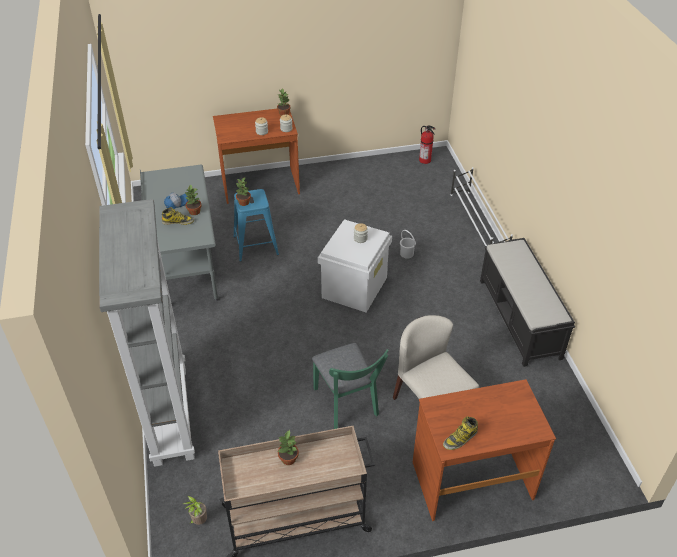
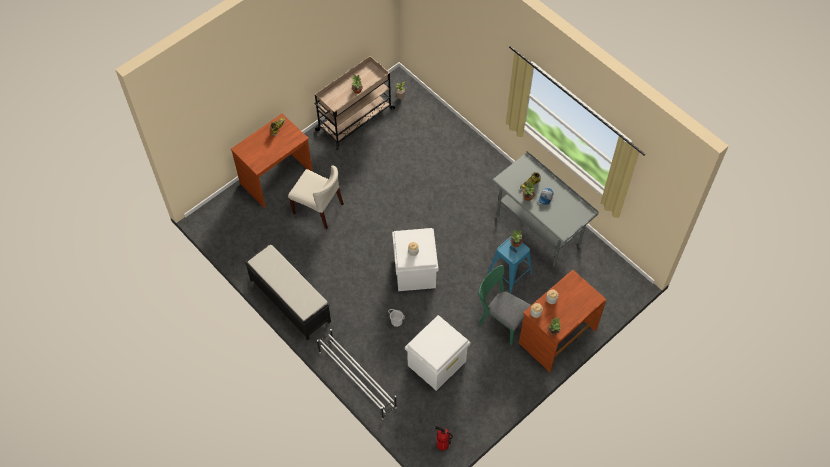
camera: 150 degrees right, 15 degrees up
(169, 414) = (460, 136): grey bookcase -> none
(347, 405) = (366, 187): green chair -> green chair (500, 320)
(389, 209) = (437, 363): none -> white storage box

